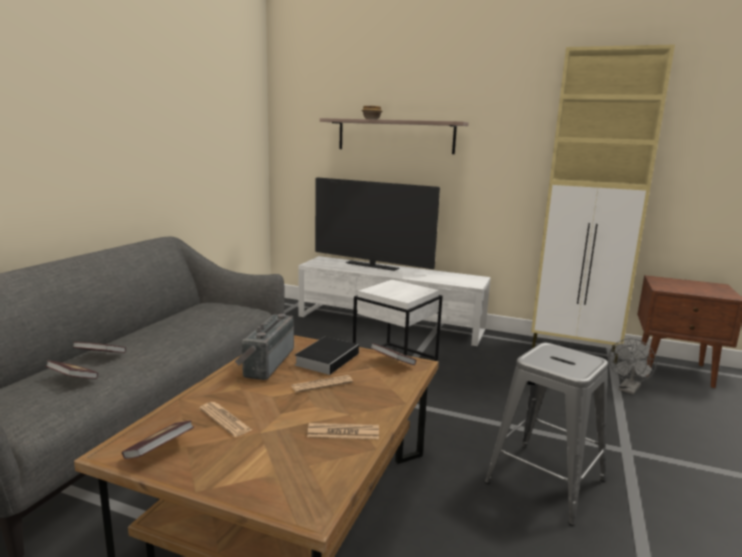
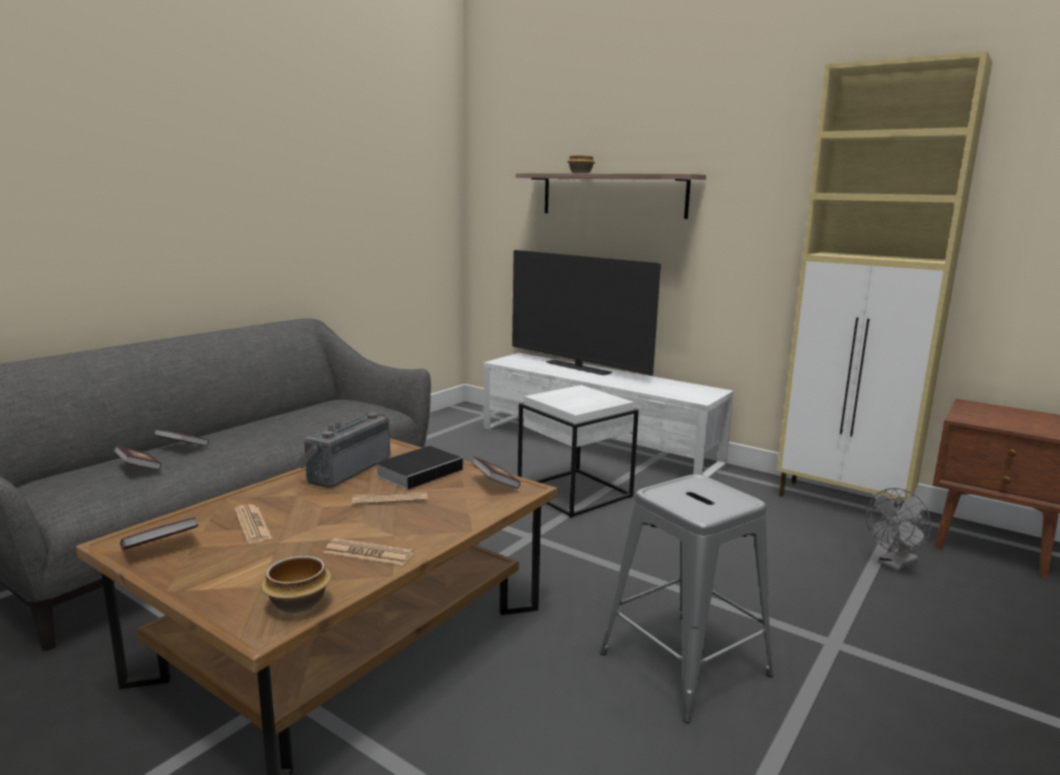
camera: 15 degrees right, 0 degrees up
(321, 485) = (297, 604): none -> bowl

